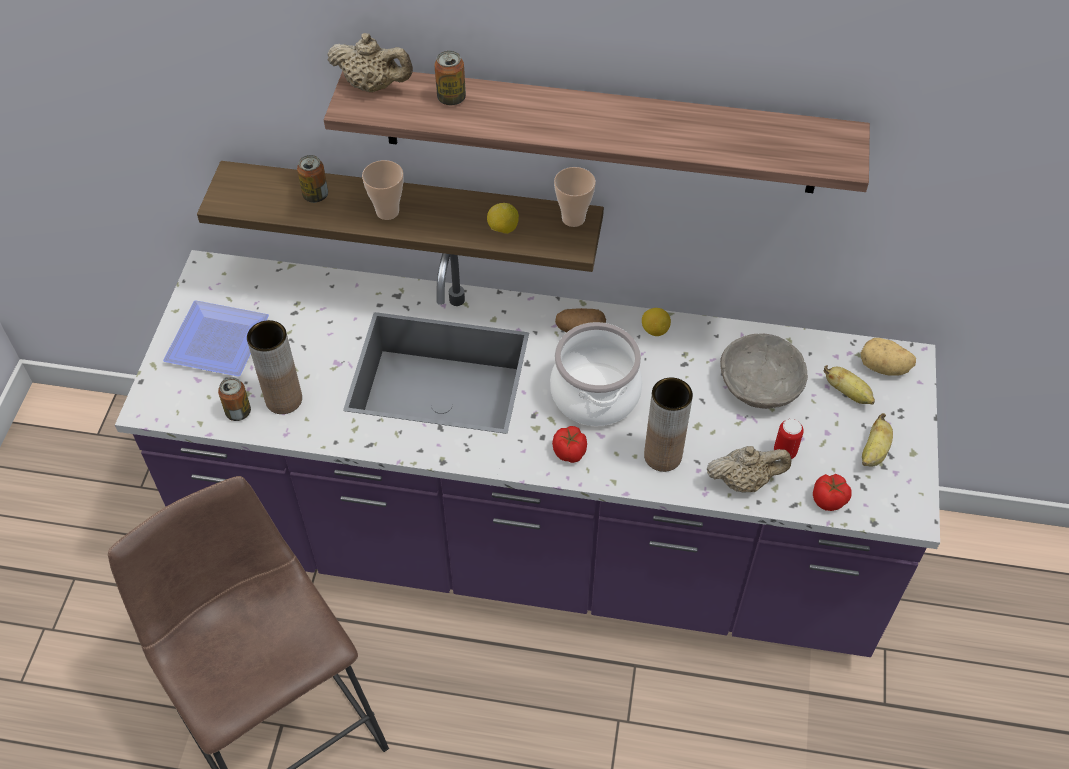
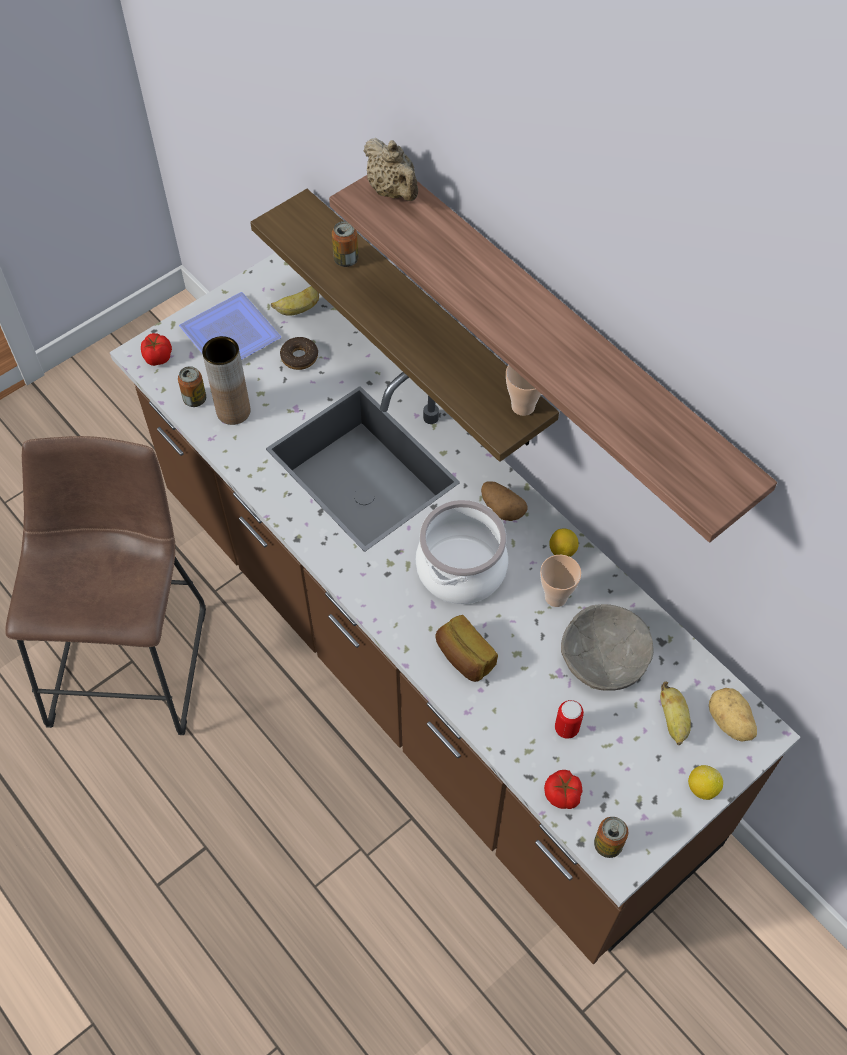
camera: 40 degrees right, 5 degrees up
(299, 322) = (299, 357): none -> donut
(387, 211) = (385, 307): cup -> cup (556, 597)
(451, 98) = (441, 237): can -> can (608, 844)
(503, 229) = (458, 378): lemon -> lemon (702, 788)
(534, 544) = (423, 665): purple counter -> brown counter
(570, 452) = (395, 601): tomato -> tomato (157, 358)
(662, 456) = (464, 657): brown vase -> bread
(744, 481) = (508, 726): beige teapot -> none
(874, 452) = (643, 786): banana -> banana (298, 310)

